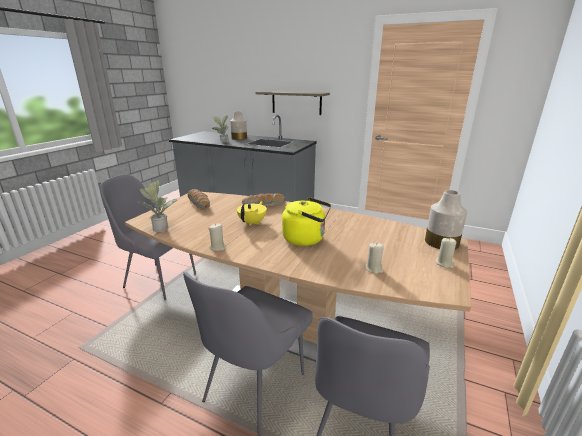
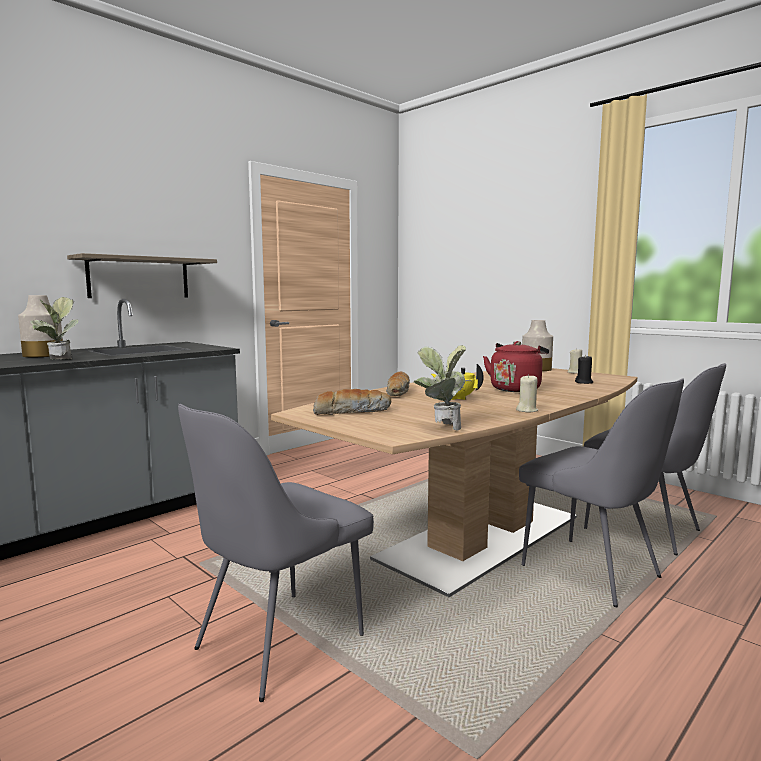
camera: 70 degrees left, 15 degrees down
(306, 239) = (516, 389): yellow kettle -> red kettle
(374, 269) = (584, 382): beige candle -> black candle

